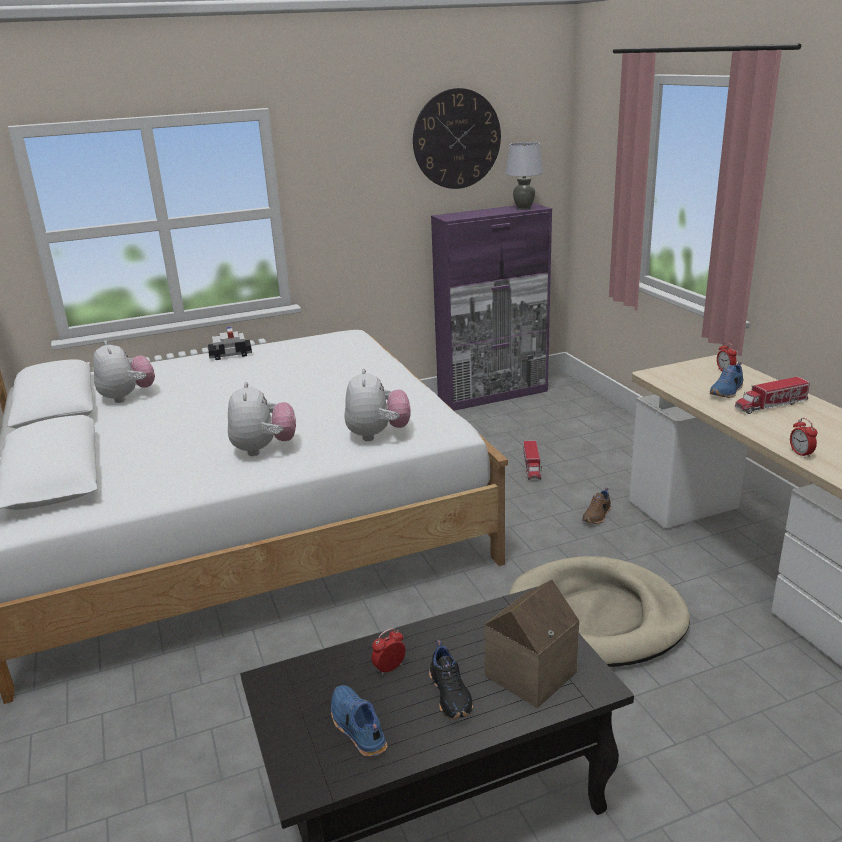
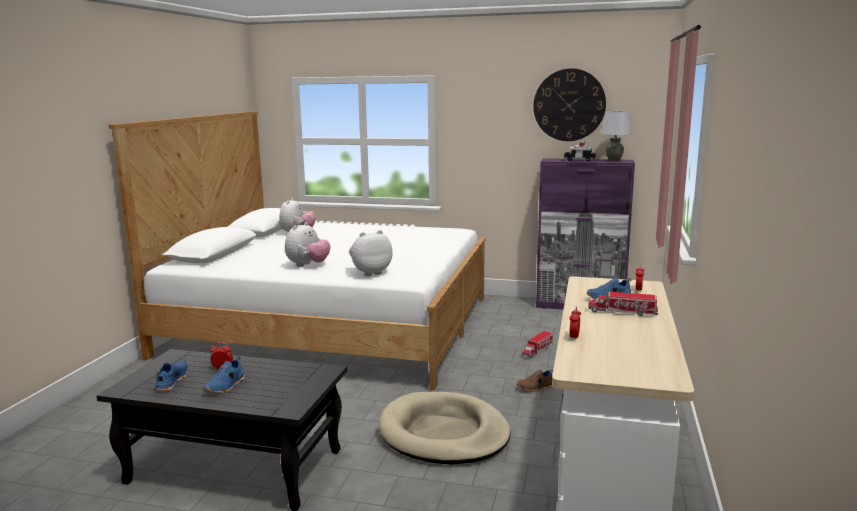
camera: 35 degrees right, 10 degrees down
(230, 354) = (377, 226): toy car -> toy car (579, 160)
(377, 435) = (370, 273): plush toy -> plush toy turned 150 degrees counterclockwise
(451, 694) = (226, 386): black shoe -> blue shoe
(526, 672) = (271, 392): toy house -> none

